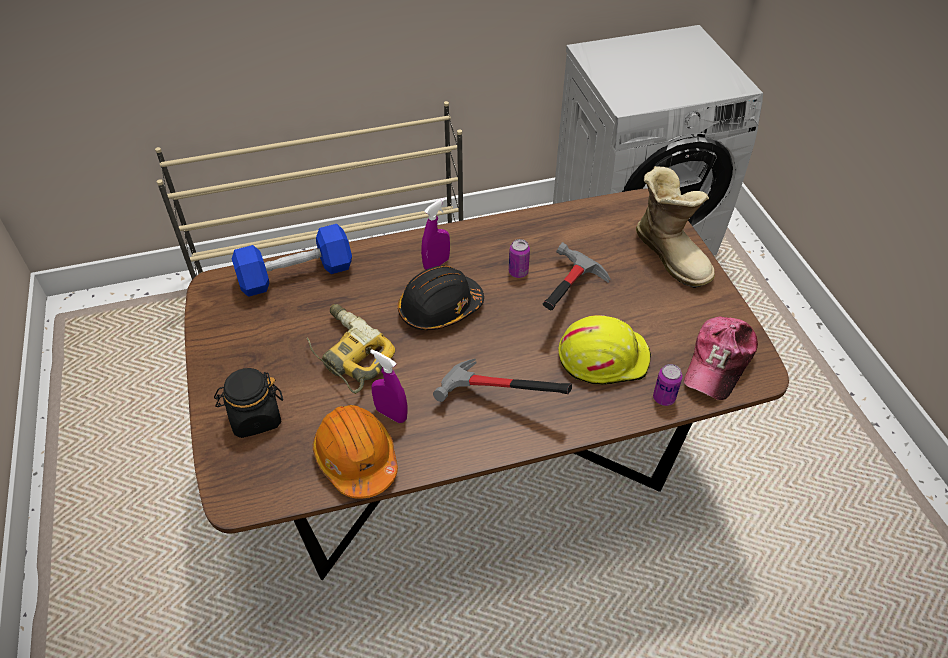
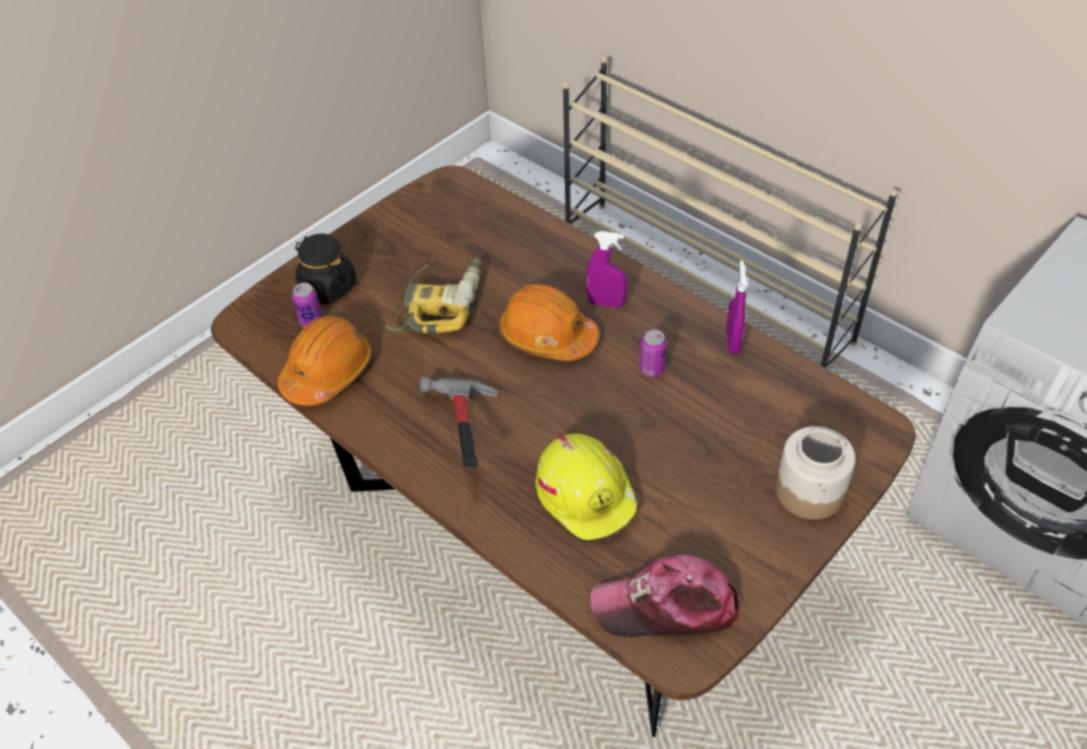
camera: 60 degrees right, 0 degrees up
(296, 275) = (506, 220): blue dumbbell -> none
(391, 414) = (392, 369): purple spray bottle -> purple spray bottle (732, 342)
(440, 309) = (547, 336): black hard hat -> orange hard hat
(565, 293) = (655, 422): hammer -> none
(664, 398) = (570, 574): can -> can (311, 321)
(672, 254) = (810, 491): boot -> jar

